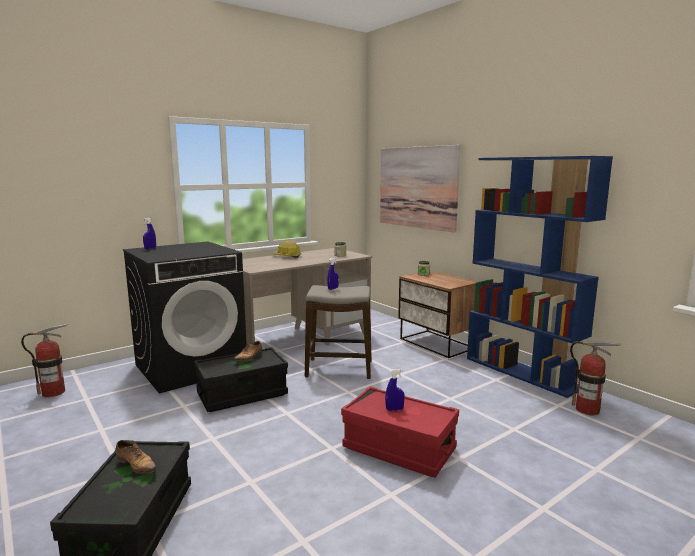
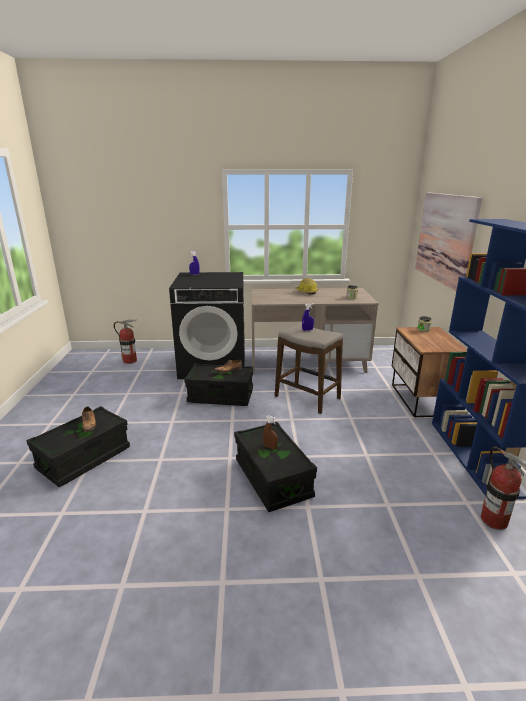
camera: 35 degrees right, 10 degrees up
(394, 409) = (270, 447): blue spray bottle -> brown spray bottle
(399, 449) = (272, 479): red storage box -> black storage box

